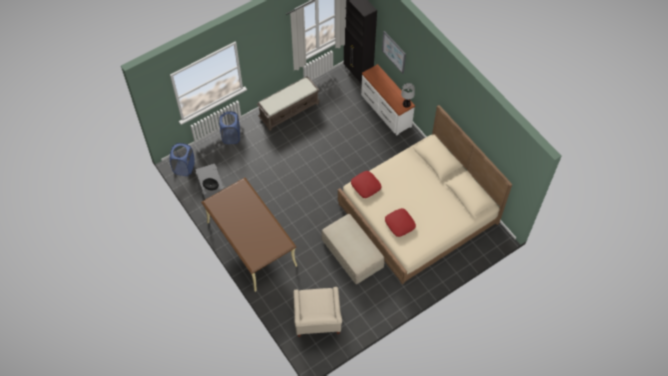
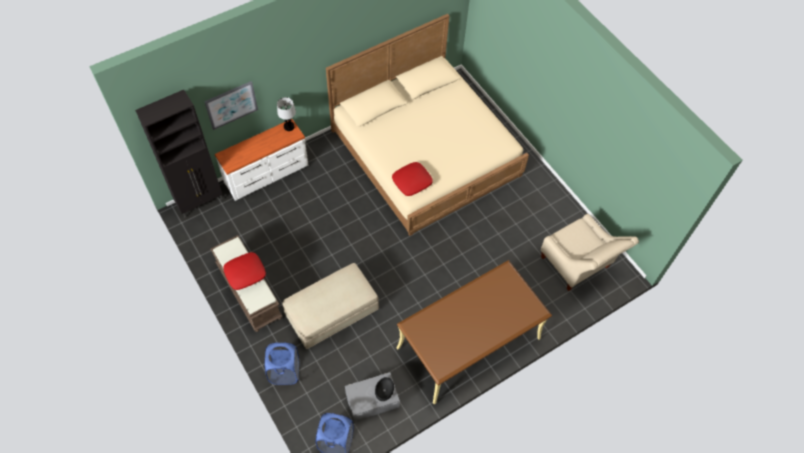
camera: 90 degrees left, 0 degrees up
(317, 322) = (577, 266): beige armchair -> beige armchair turned 60 degrees clockwise
(352, 254) = (482, 224): beige ottoman -> beige ottoman (332, 311)
(399, 224) = (468, 150): red pillow -> red pillow (245, 273)

